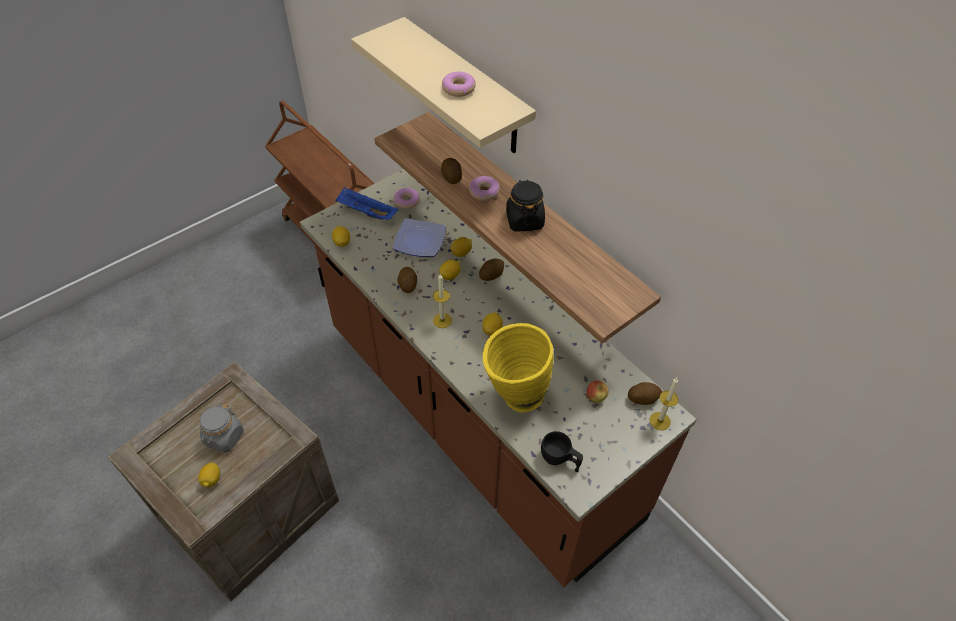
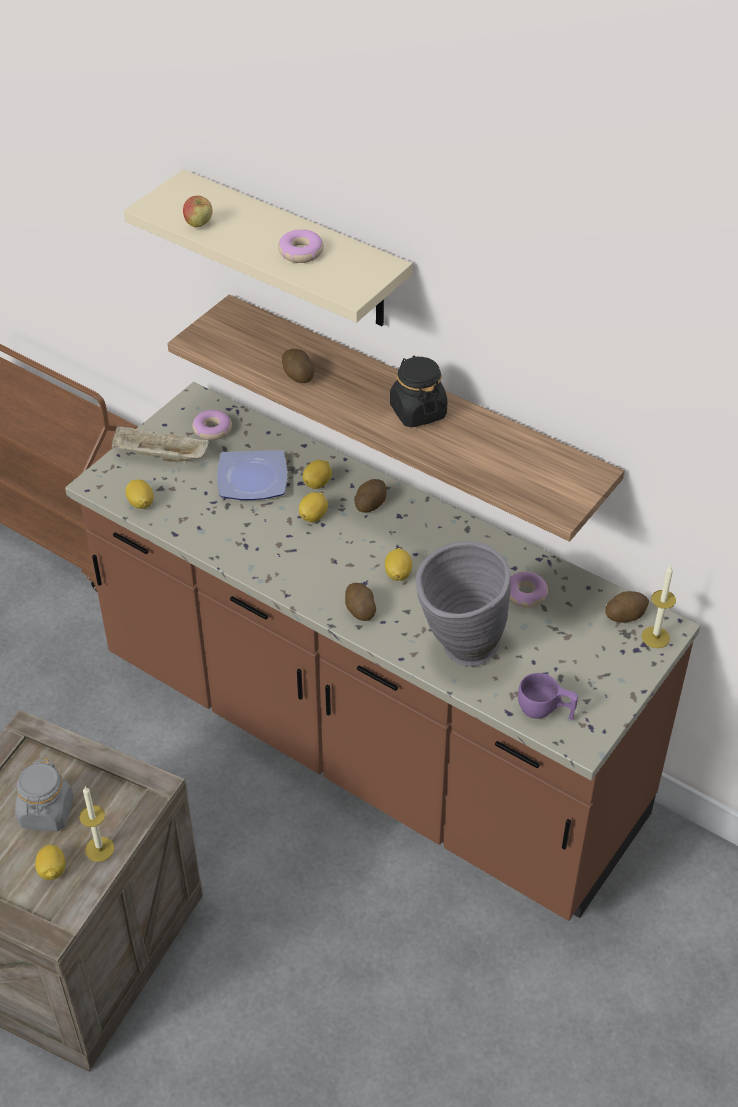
camera: 15 degrees left, 5 degrees down
(366, 213) = (159, 456): blue tray -> beige tray
(408, 285) = (259, 540): potato -> potato (360, 610)
(442, 320) = (325, 576): candle -> candle (99, 849)
(484, 192) = (349, 386): donut -> donut (525, 594)
(514, 397) = (458, 650): yellow vase -> grey vase
(560, 460) = (545, 711): black cup -> purple cup
(595, 398) = (565, 628): apple -> apple (199, 225)

